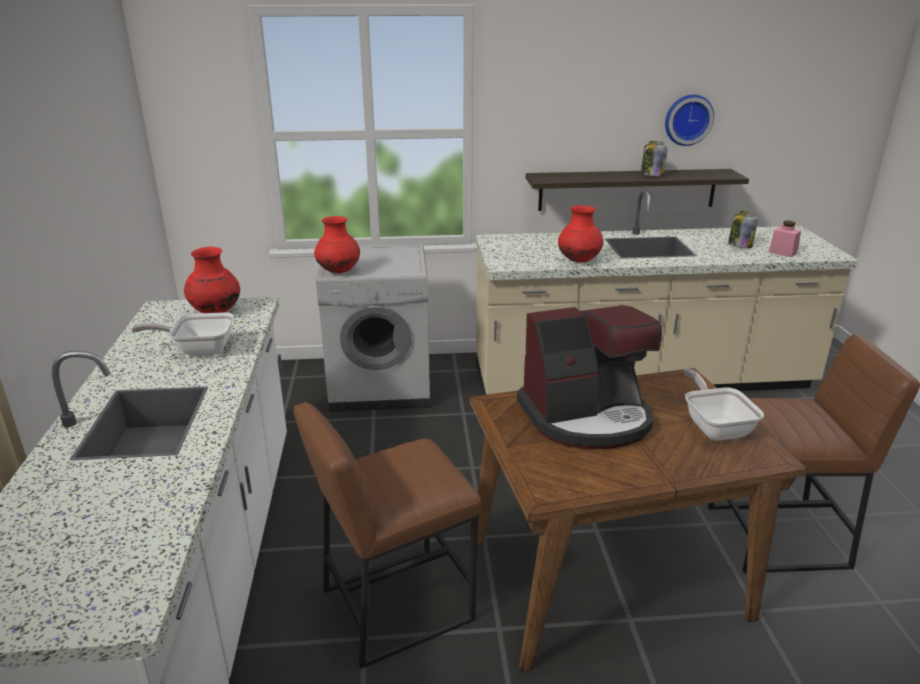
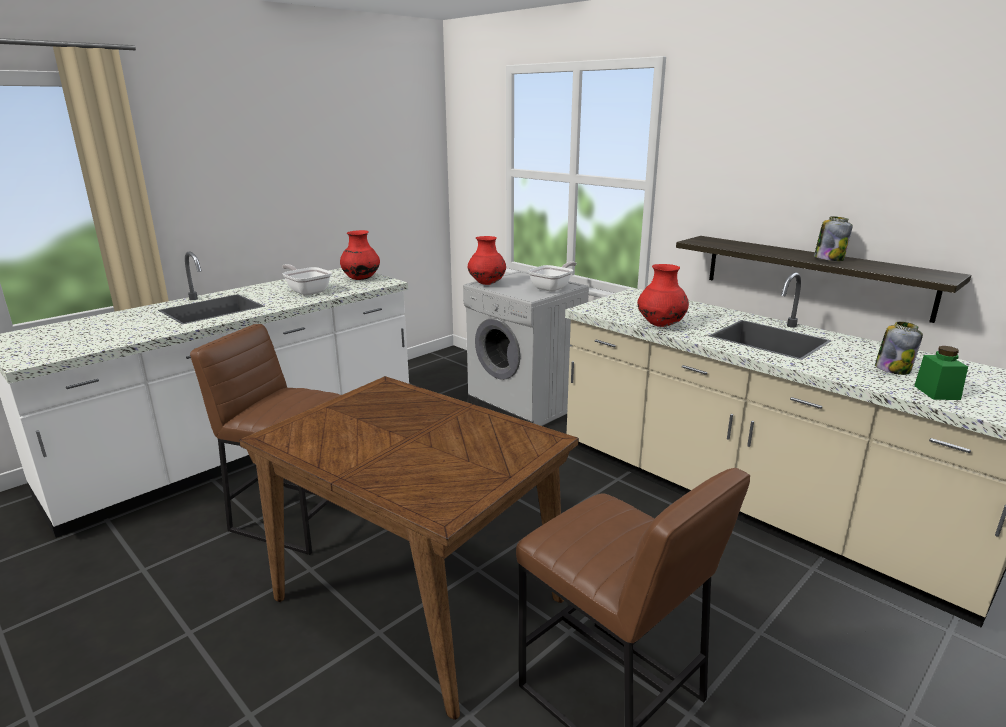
camera: 50 degrees right, 5 degrees down
(587, 417) = (408, 419): coffee machine -> none
(687, 119) = (904, 196): wall clock -> none
(715, 426) = (468, 473): frying pan -> frying pan (553, 288)
(782, 252) = (936, 392): pink jar -> green jar

